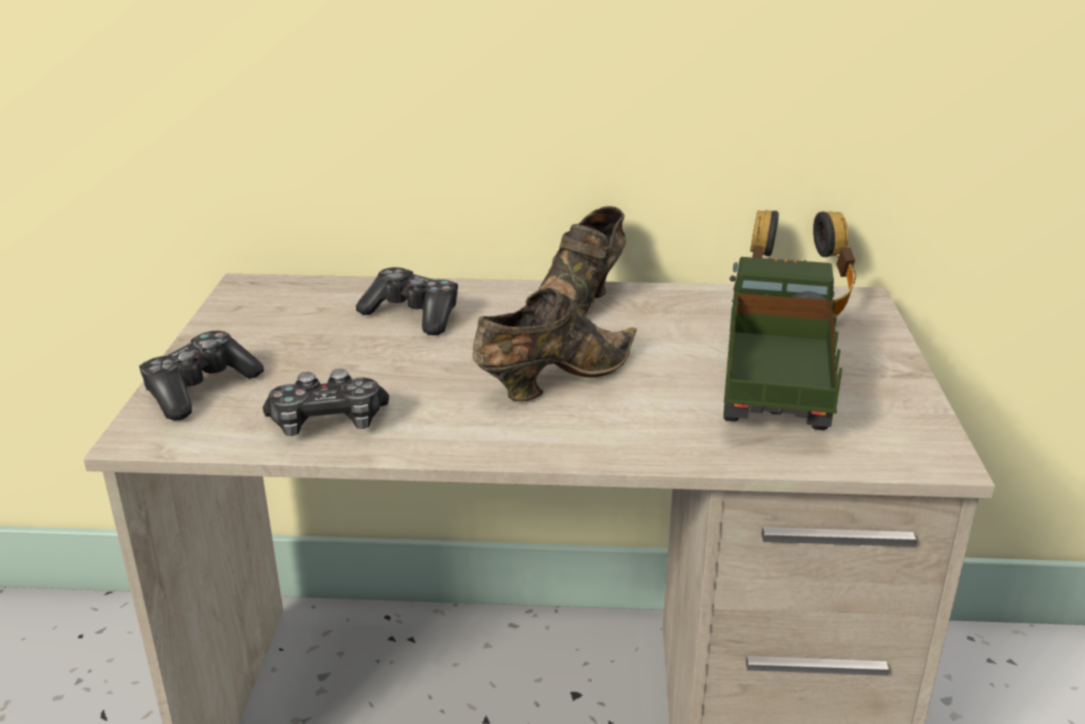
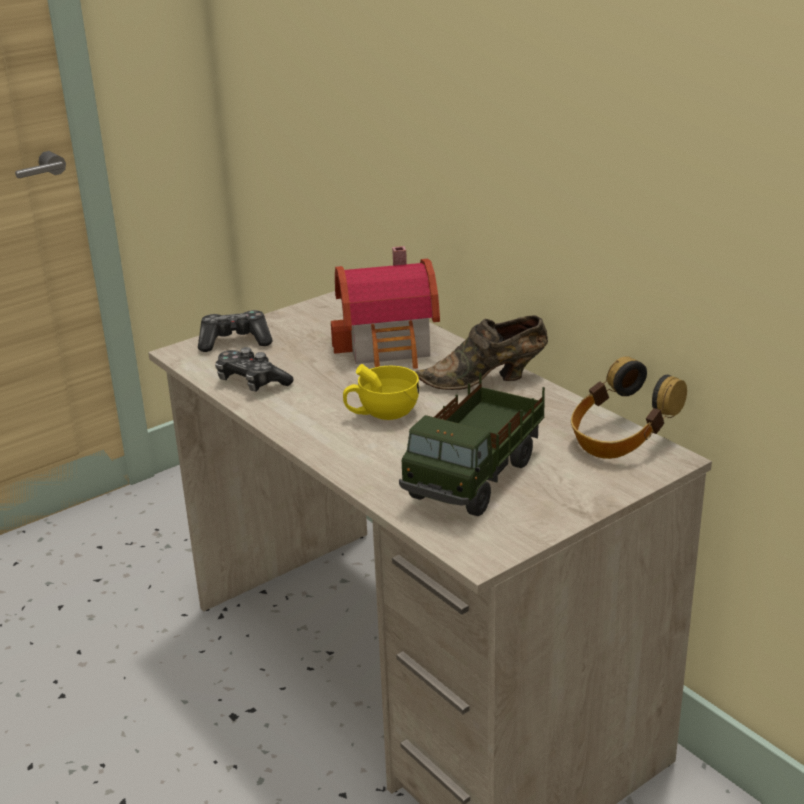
camera: 50 degrees right, 0 degrees up
(413, 315) = (391, 346): game controller -> toy house
(552, 381) = (382, 413): brown shoe -> yellow cup
(772, 393) = (476, 478): toy truck -> toy truck turned 150 degrees clockwise

